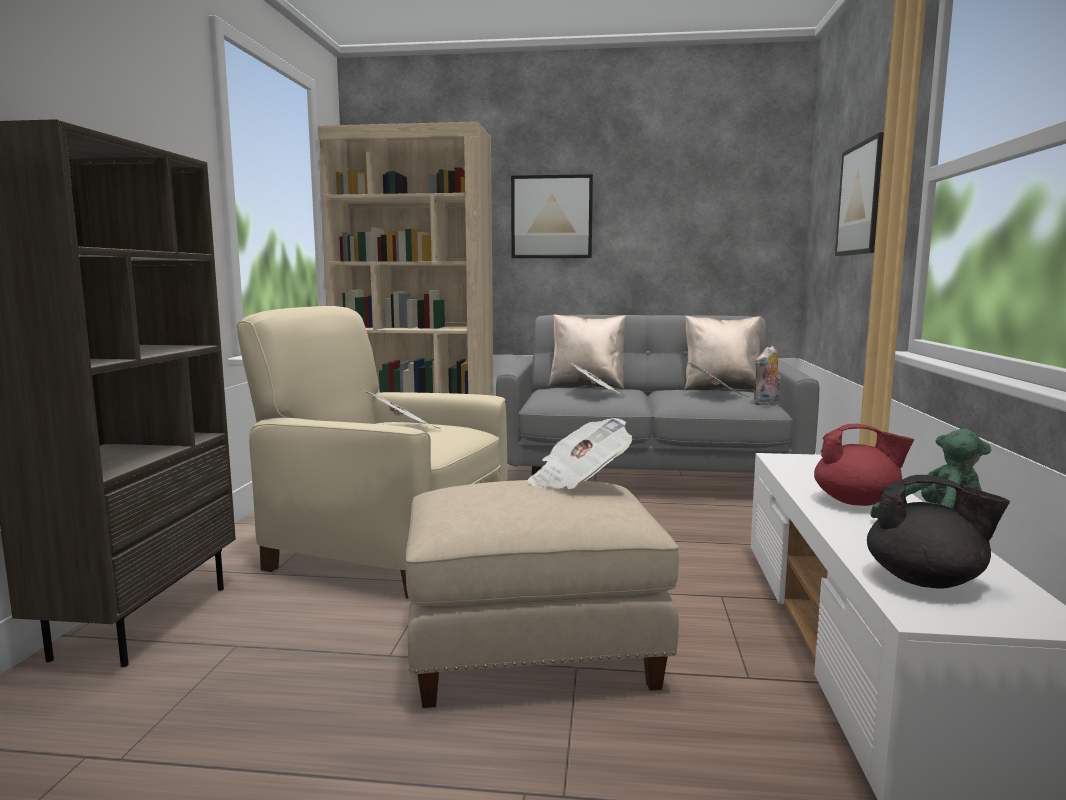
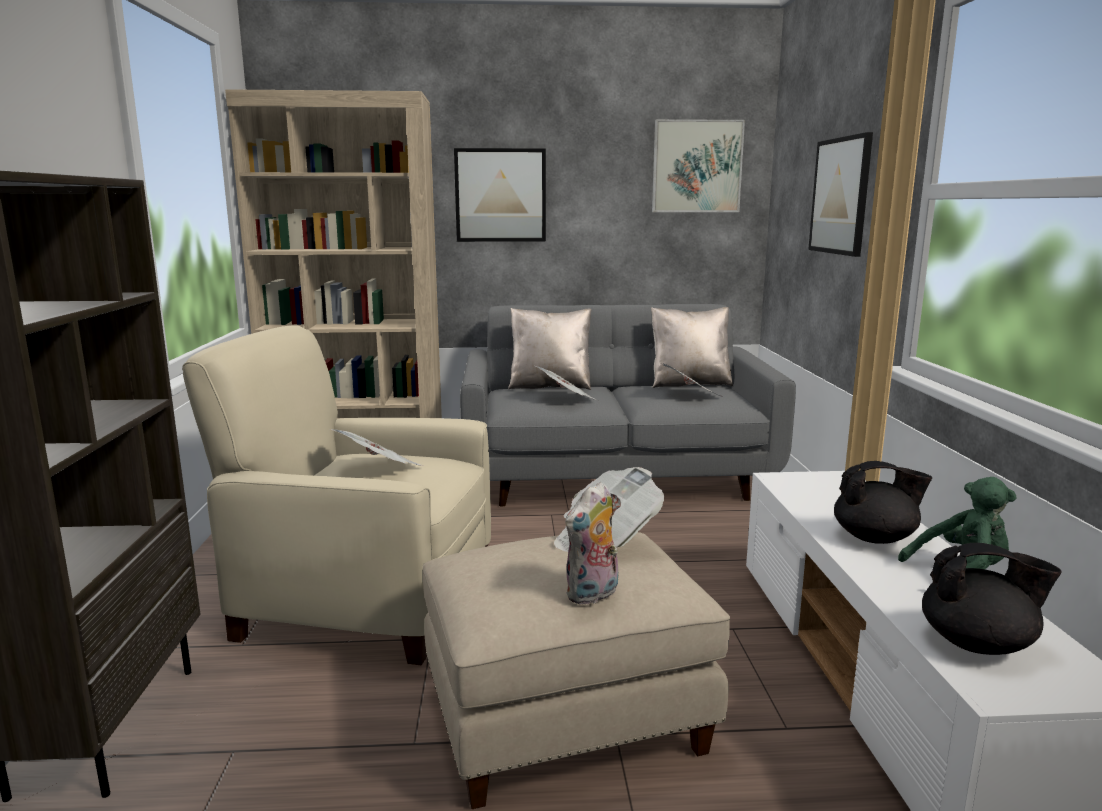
camera: 10 degrees left, 5 degrees up
(735, 188) = (697, 166): none -> picture
(766, 404) = (742, 404): plush toy -> plush toy (593, 595)
(857, 502) = (875, 538): red teapot -> black teapot

